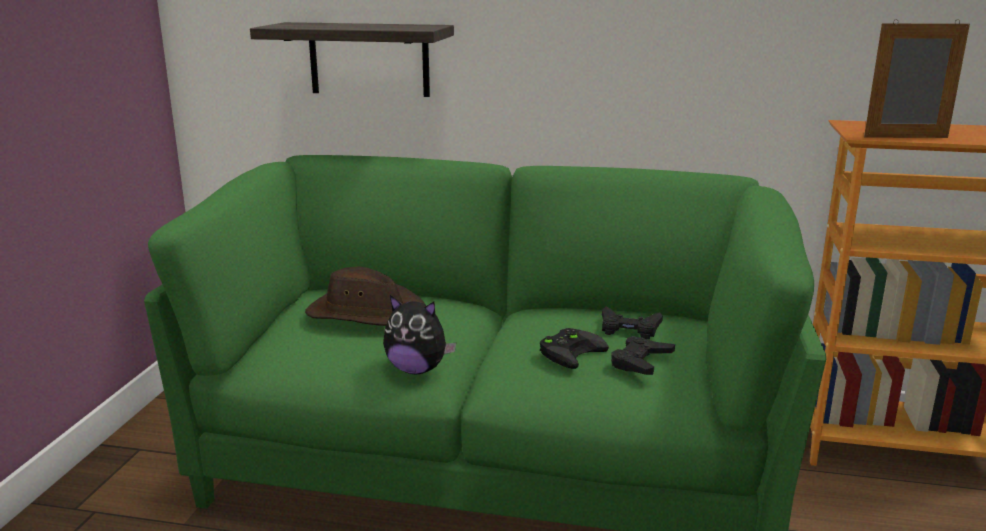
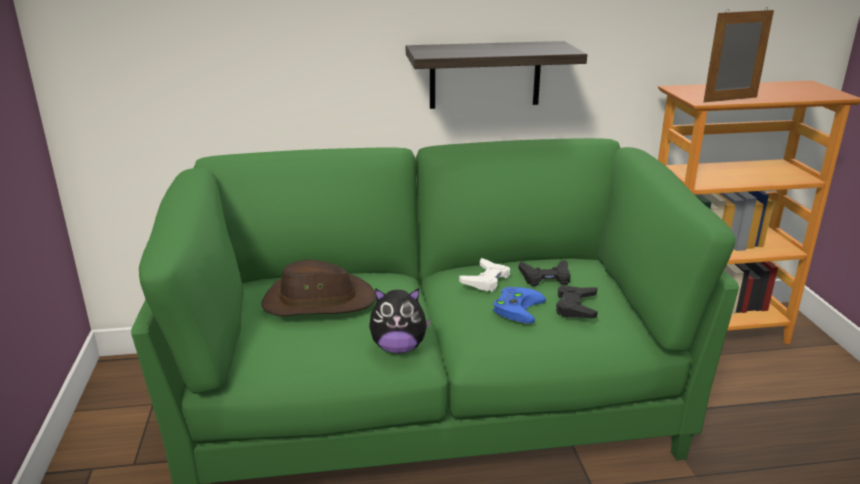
camera: 20 degrees left, 5 degrees up
(369, 59) = (260, 57): shelf -> shelf (485, 75)
(559, 321) = (486, 280): none -> white game controller
(570, 351) = (516, 307): black game controller -> blue game controller

